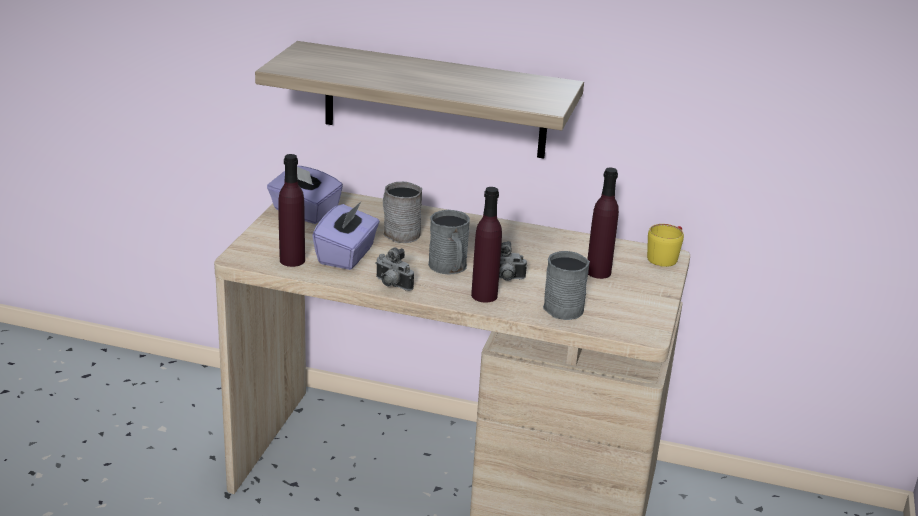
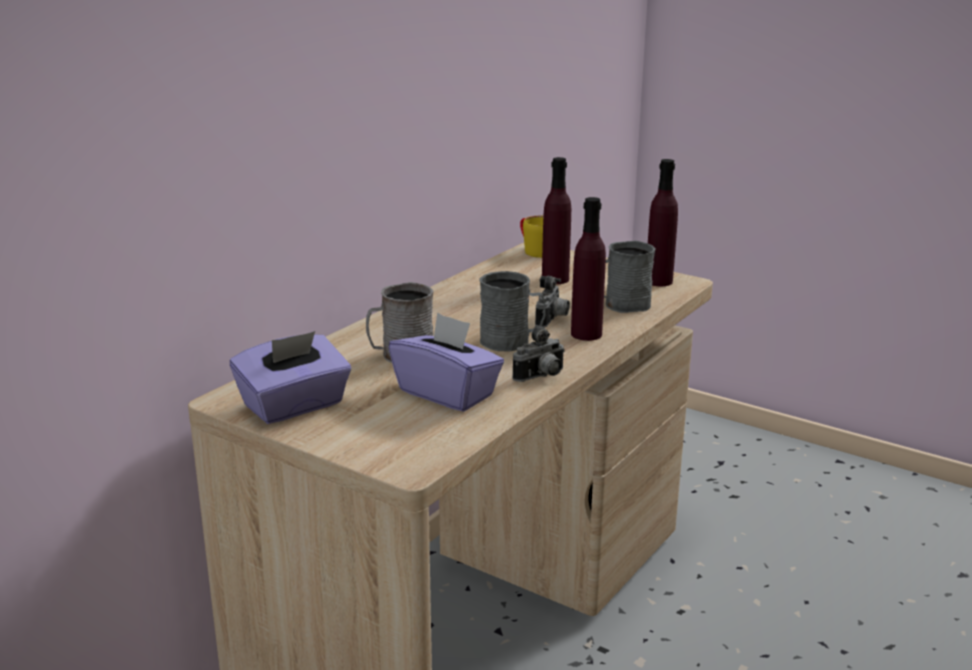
camera: 70 degrees left, 5 degrees down
(292, 260) = (441, 430): purple bottle -> purple bottle (658, 281)
(434, 100) = (315, 186): shelf -> none

